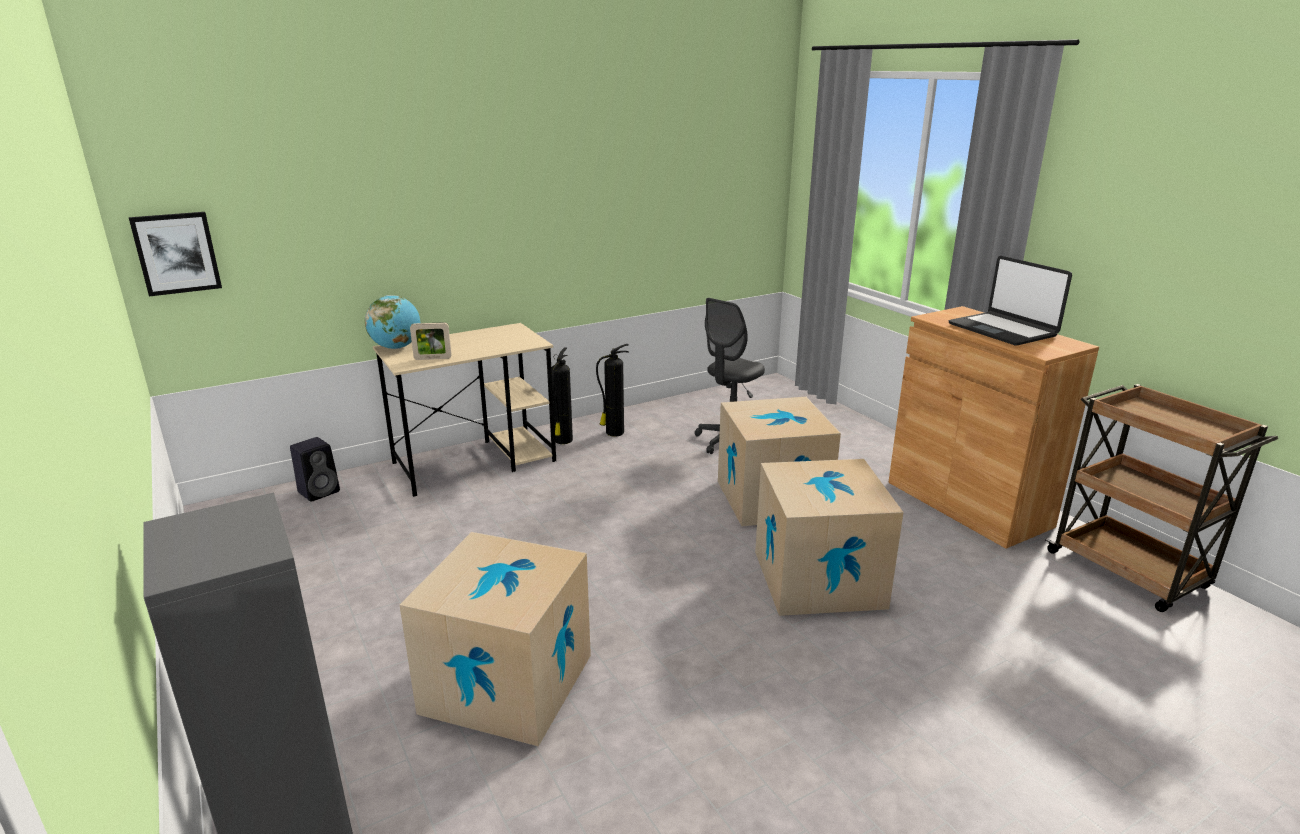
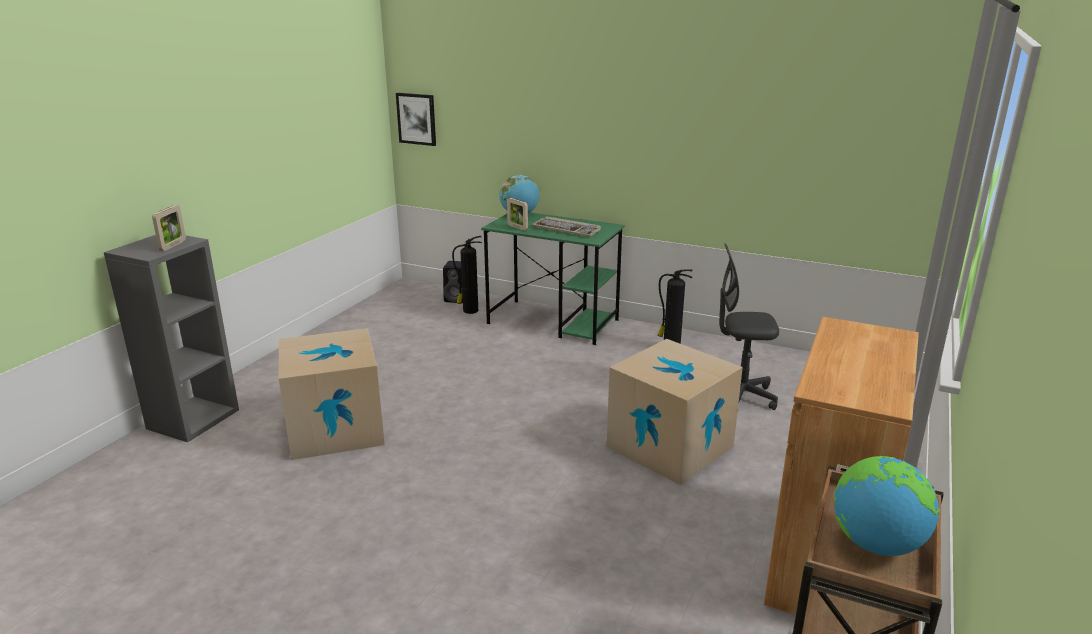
camera: 55 degrees right, 0 degrees up
(250, 524) = (173, 245): none -> picture frame
(476, 461) = (554, 322): beige desk -> green desk
(485, 343) = (567, 229): none -> keyboard
(563, 441) = (627, 335): fire extinguisher -> fire extinguisher (469, 311)
(818, 579) = (572, 506): cardboard box -> none
(1003, 330) = (864, 362): laptop -> none
(1179, 424) = (876, 544): none -> globe

